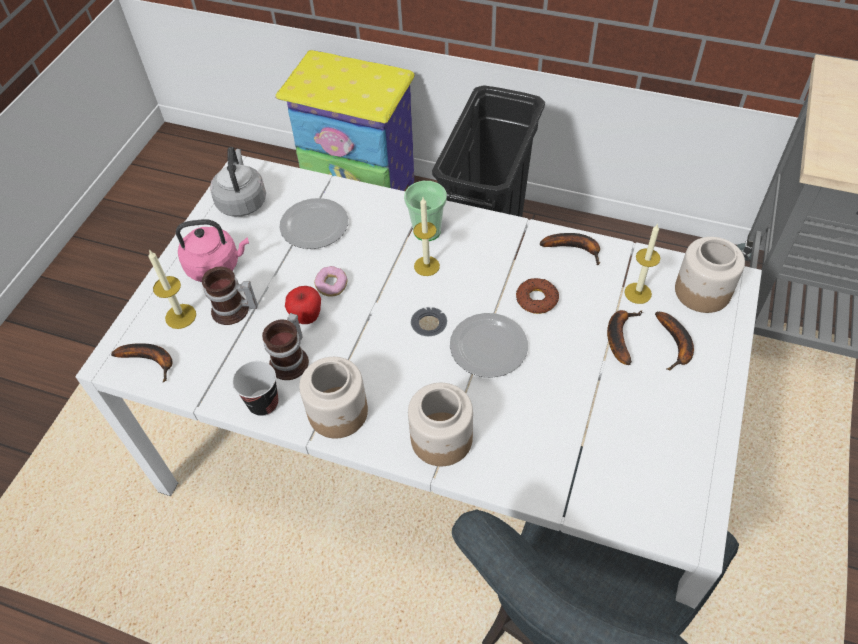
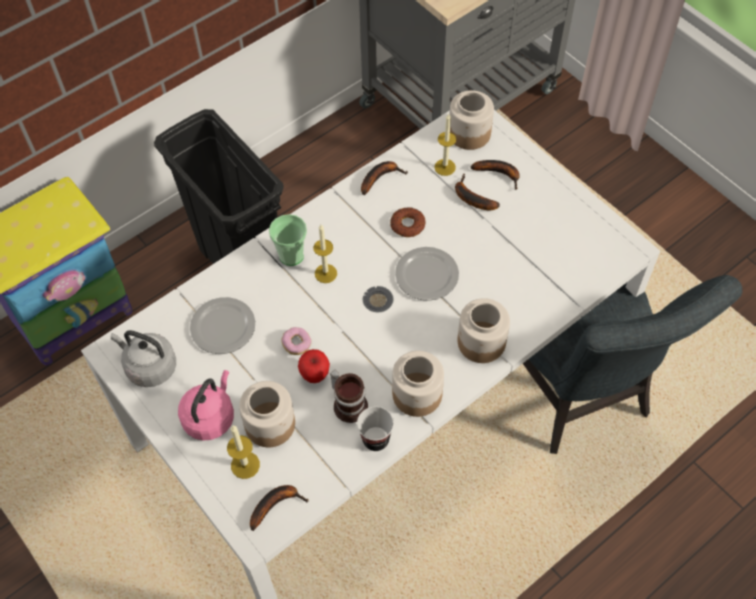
camera: 60 degrees left, 5 degrees up
(234, 311) = (270, 423): mug -> jar

